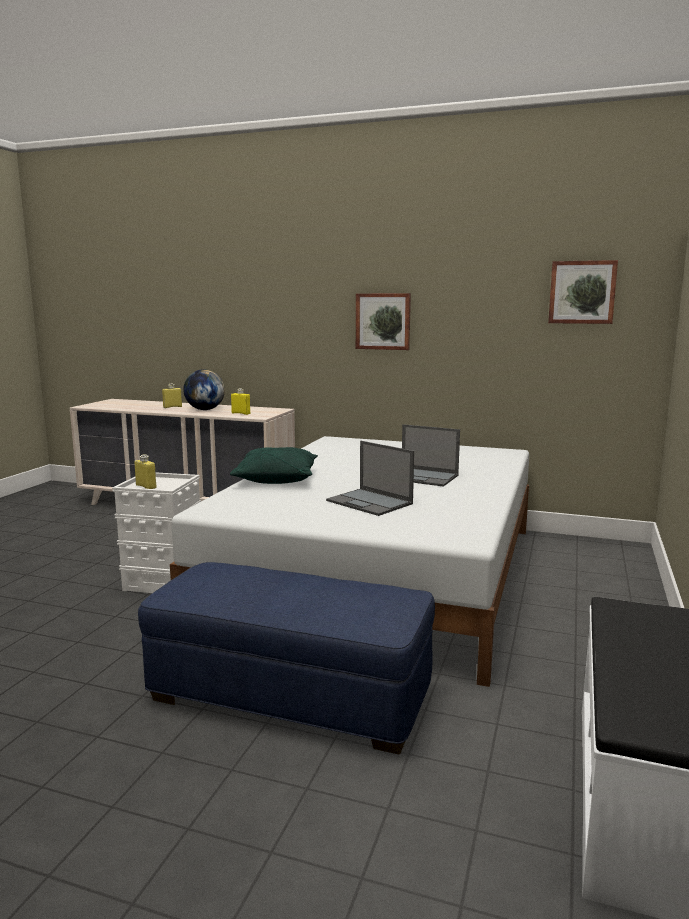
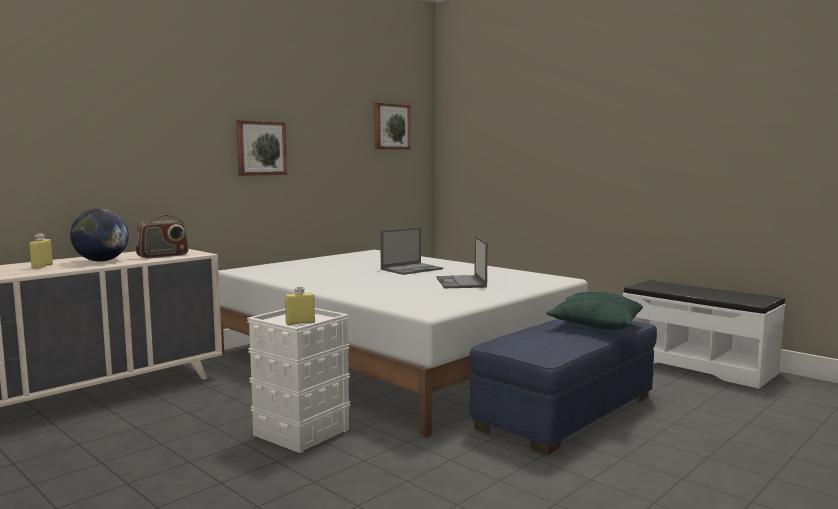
camera: 65 degrees left, 5 degrees down
(241, 413) = (163, 256): yellow bottle -> radio
(276, 479) = (355, 291): green pillow -> green pillow (595, 325)
(370, 502) = (461, 282): laptop -> laptop turned 105 degrees clockwise

